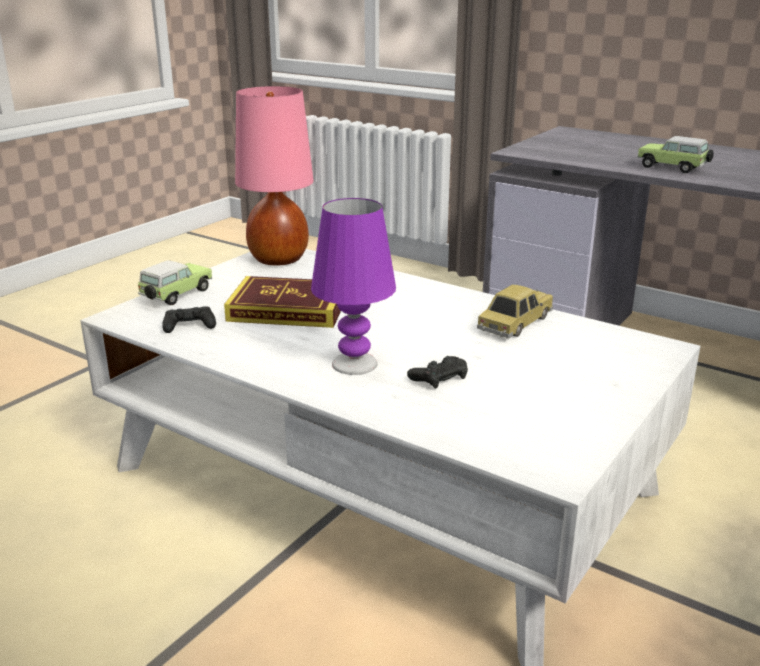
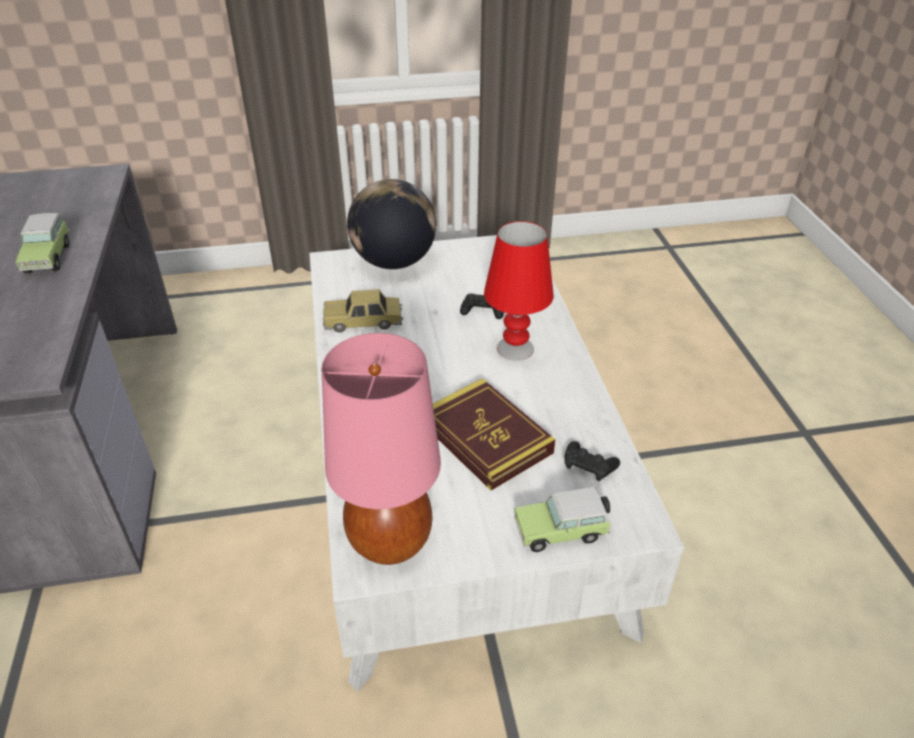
camera: 135 degrees left, 15 degrees up
(355, 364) = (514, 348): purple table lamp -> red table lamp
(615, 376) = (394, 262): none -> globe

